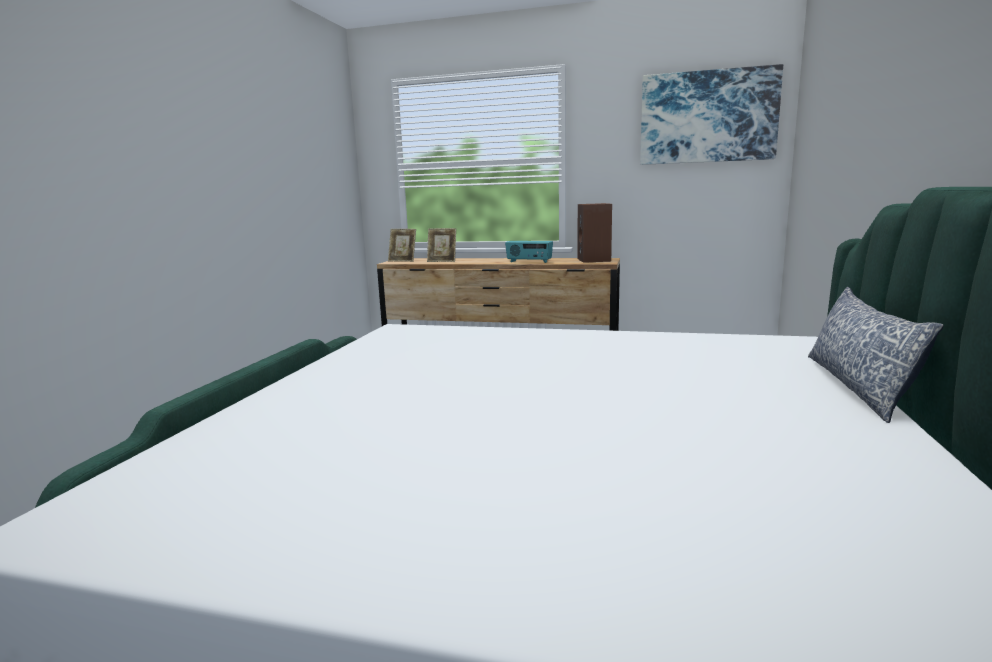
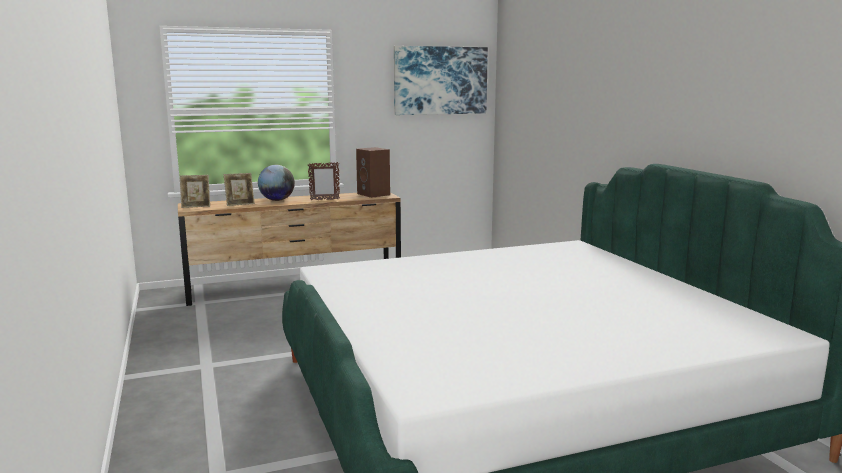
camera: 35 degrees left, 0 degrees up
(483, 260) = (277, 200): none -> globe
(529, 262) = (324, 200): radio -> picture frame
(856, 385) = (631, 264): pillow -> none

